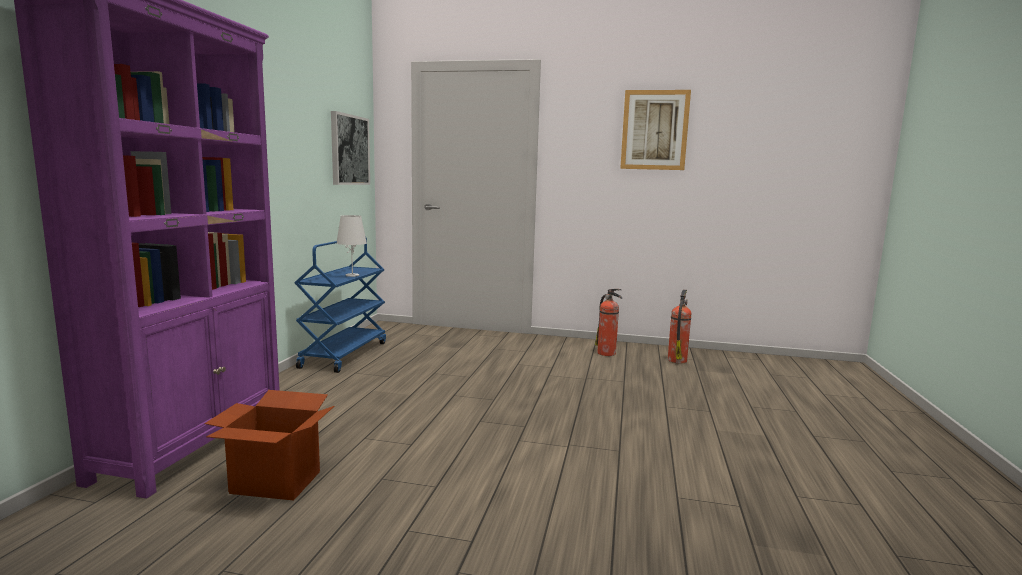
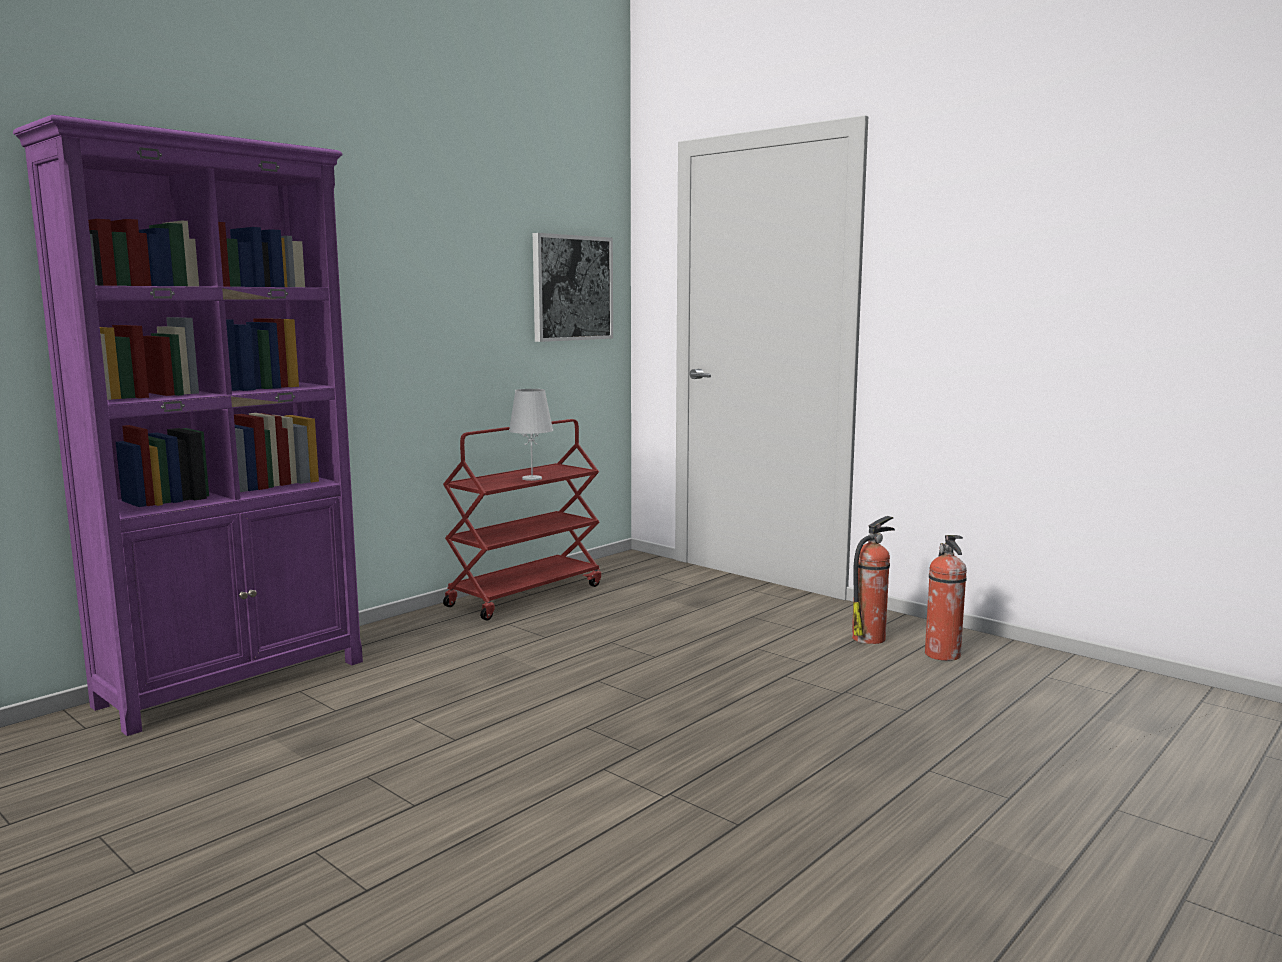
camera: 30 degrees right, 0 degrees up
(275, 482) = (254, 750): cardboard box -> none
(344, 354) = (525, 595): blue cart -> red cart
(654, 130) = (1070, 229): picture -> none
(677, 360) = (1075, 689): fire extinguisher -> fire extinguisher (869, 638)

